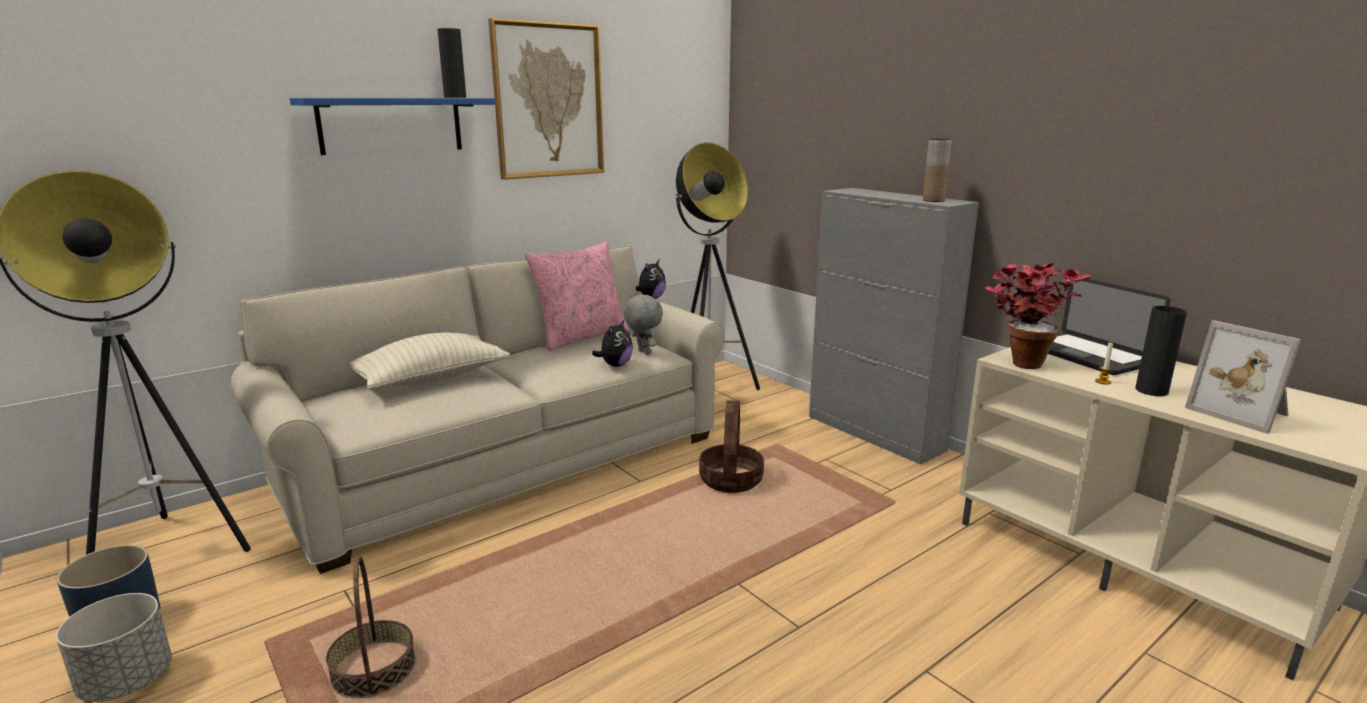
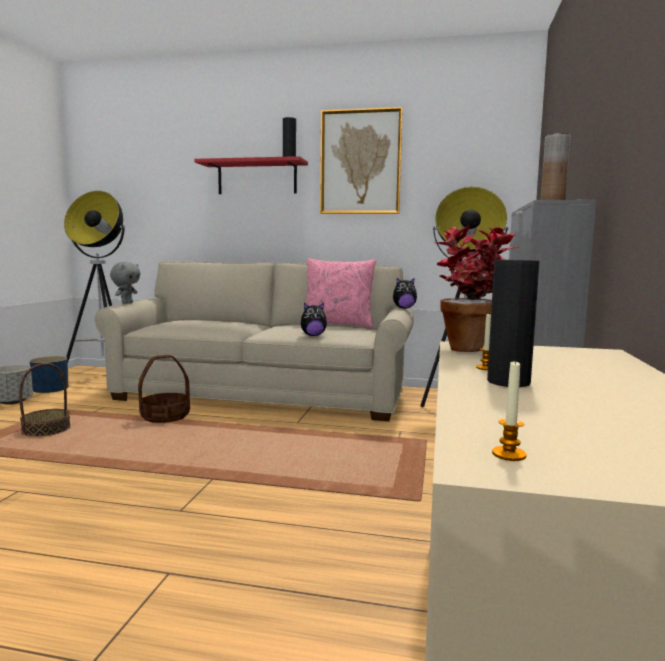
camera: 50 degrees right, 10 degrees down
(391, 125) = (257, 178): blue shelf -> red shelf
(431, 379) = (221, 322): beige pillow -> none
(643, 352) = (346, 335): grey plush toy -> grey plush toy (126, 303)
(731, 480) = (343, 442): basket -> basket (165, 417)
(1086, 355) = (569, 360): laptop -> none
(1241, 413) = (535, 414): picture frame -> none
(1323, 443) = (509, 454): none -> candle

